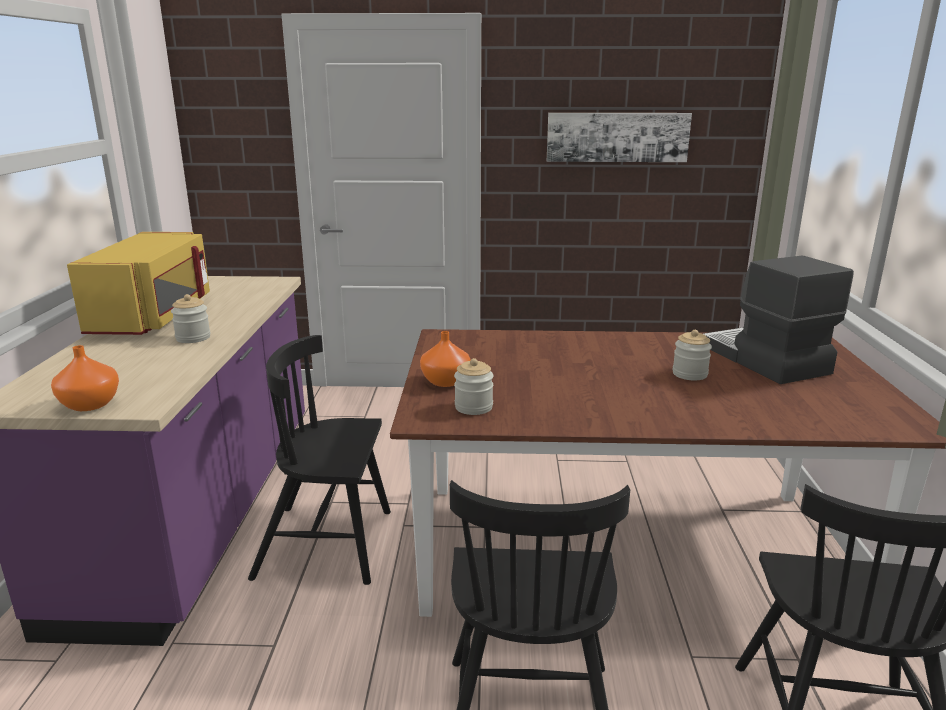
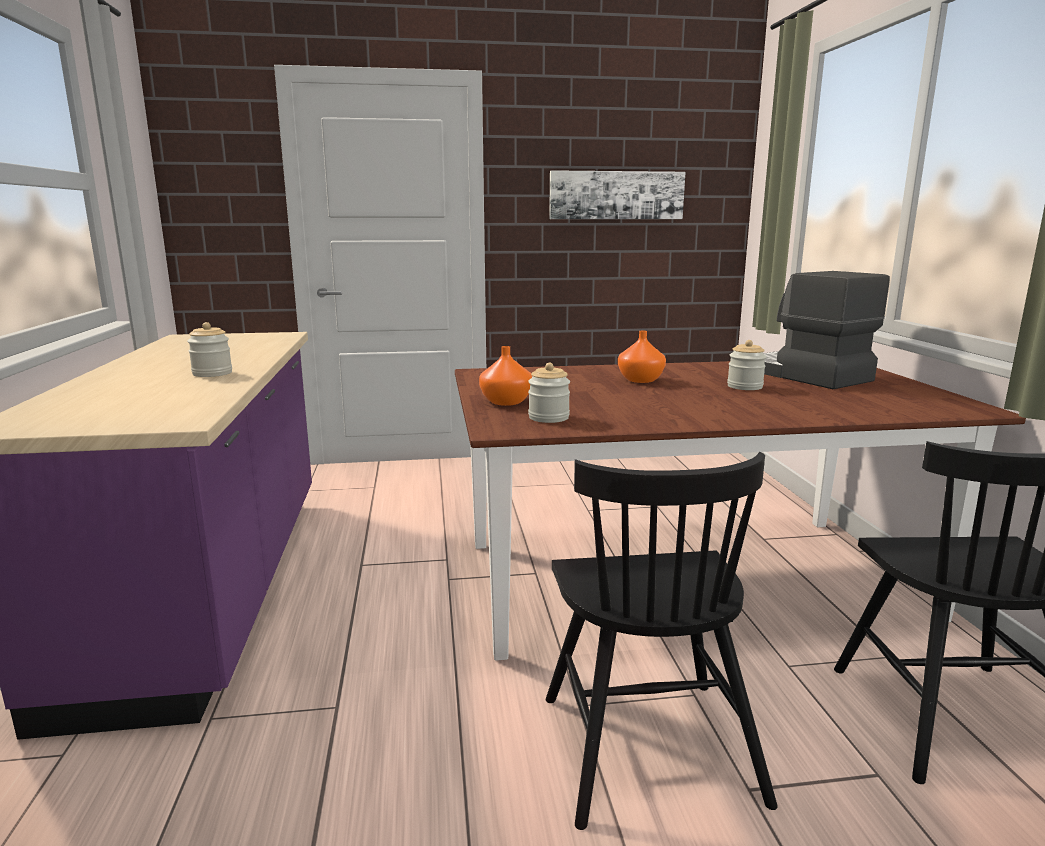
camera: 10 degrees left, 5 degrees down
(91, 404) = (115, 423): orange vase -> orange vase (640, 380)
(155, 316) = (156, 361): yellow microwave -> none
(333, 543) = (375, 602): black chair -> none

